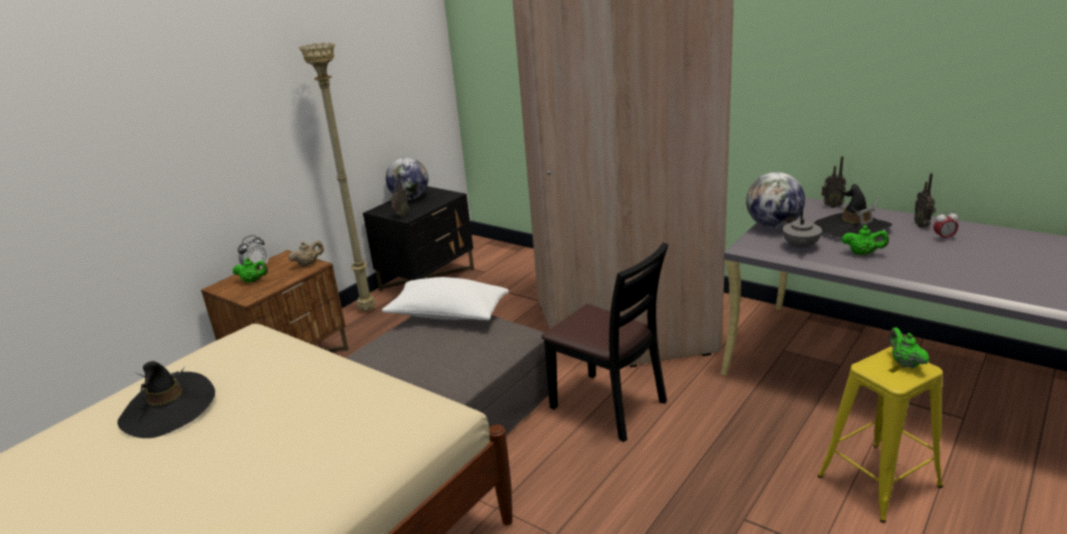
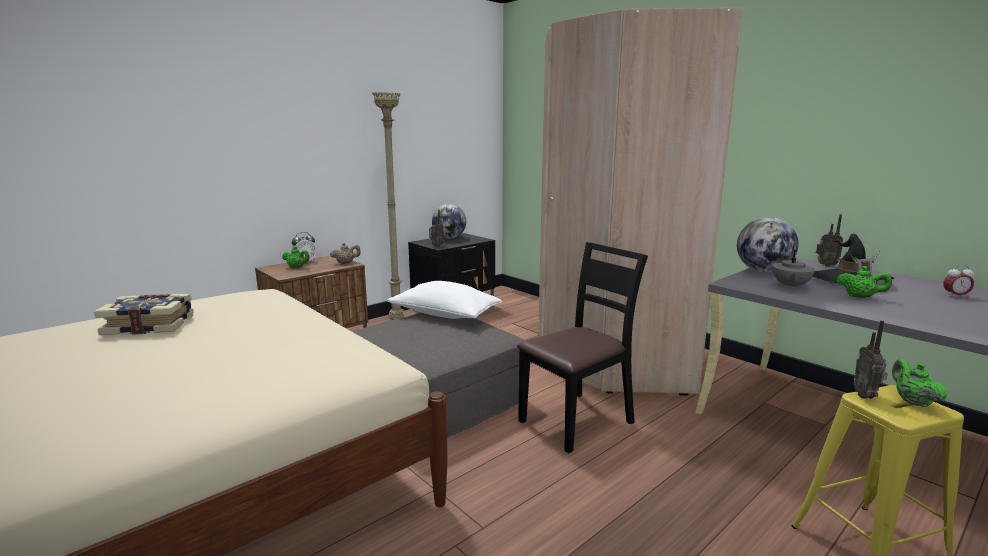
camera: 10 degrees right, 10 degrees down
(168, 409) = (150, 325): black hat -> book
(609, 406) = (576, 420): black chair -> black chair turned 90 degrees counterclockwise
(922, 225) = (928, 286): radio -> radio (866, 396)

